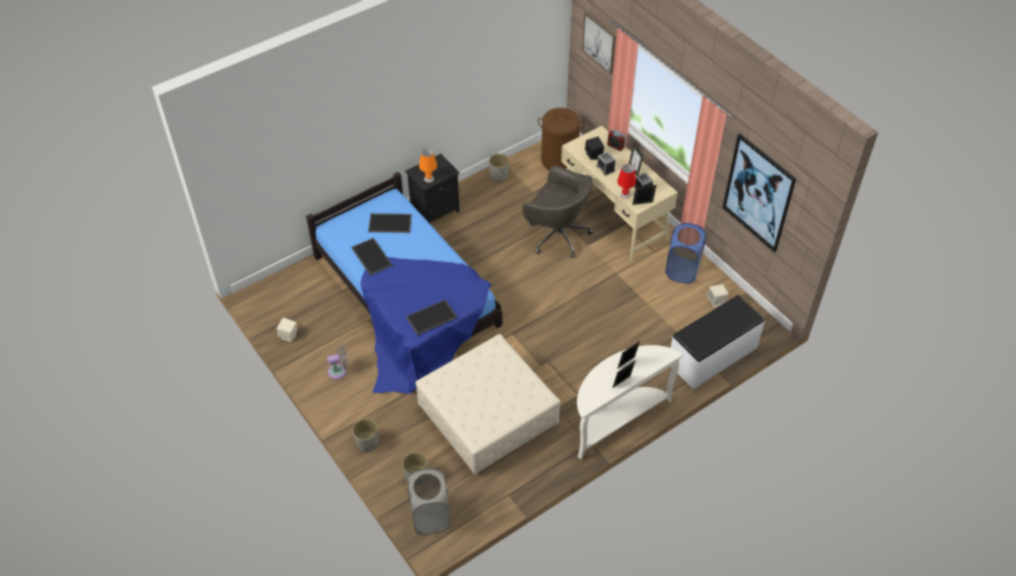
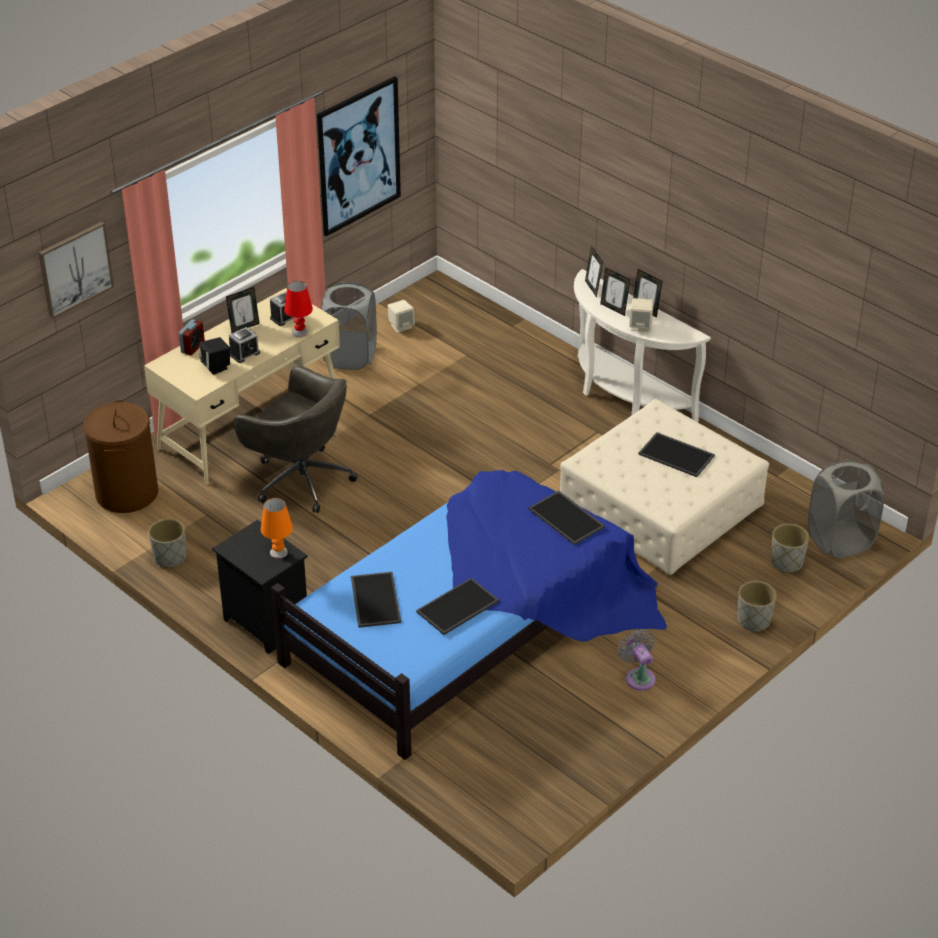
camera: 100 degrees left, 10 degrees down
(288, 336) = (588, 754): beige speaker -> beige speaker (640, 326)
(492, 399) = (677, 455): none -> tray
(557, 235) = (300, 479): grey office chair -> grey office chair turned 105 degrees clockwise
(643, 204) = (317, 315): picture frame -> picture frame (593, 288)
(682, 270) = (350, 356): blue laundry basket -> grey laundry basket
(713, 356) = (496, 325): white bench -> none

